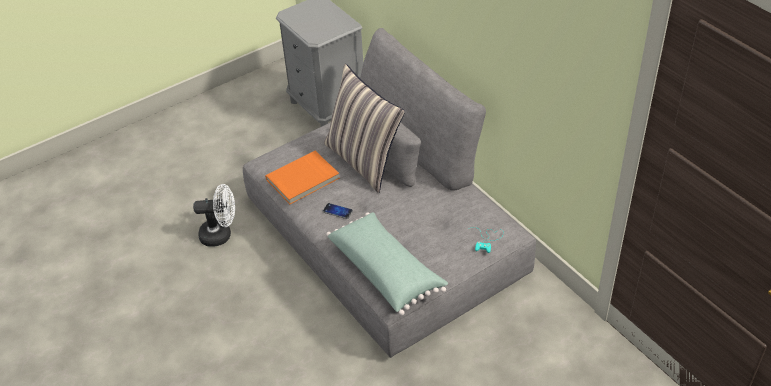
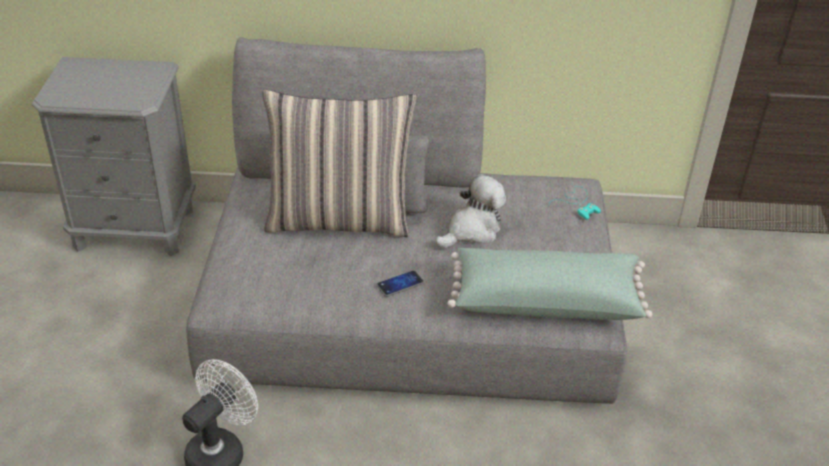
camera: 55 degrees left, 5 degrees down
(303, 179) = (305, 282): orange book -> none
(412, 212) = (472, 230): none -> plush toy

